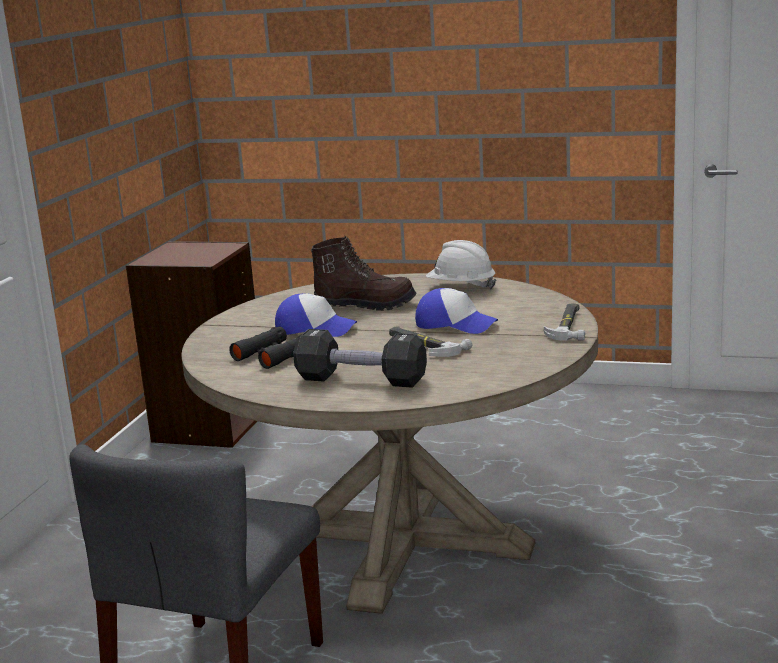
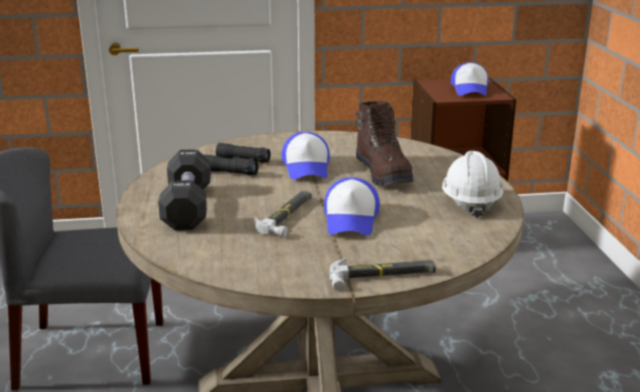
camera: 65 degrees right, 5 degrees up
(195, 251) = (470, 89): none -> cap

